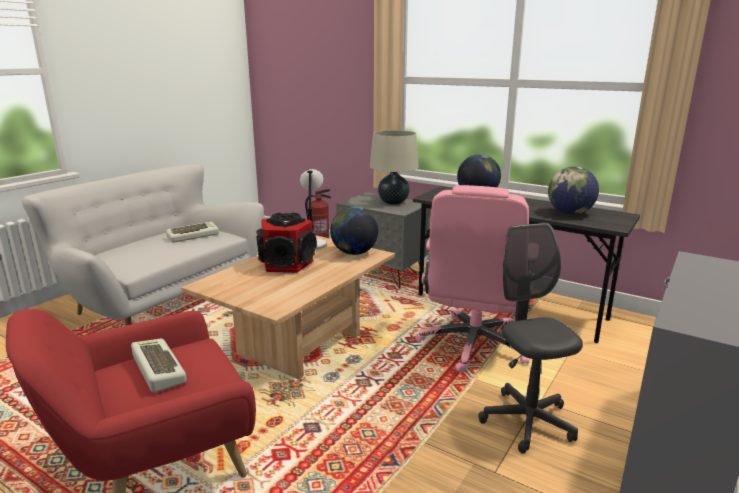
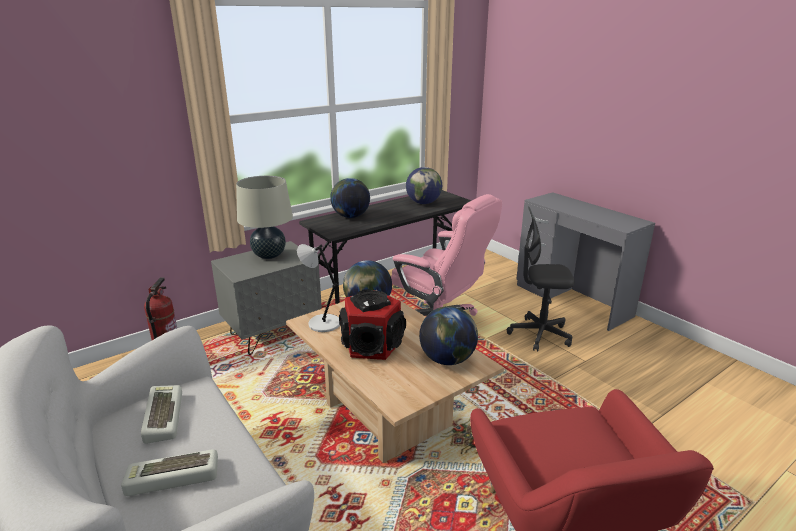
camera: 70 degrees left, 5 degrees up
(156, 369) = (563, 451): keyboard -> keyboard (171, 478)
(278, 294) = (447, 359): none -> globe

